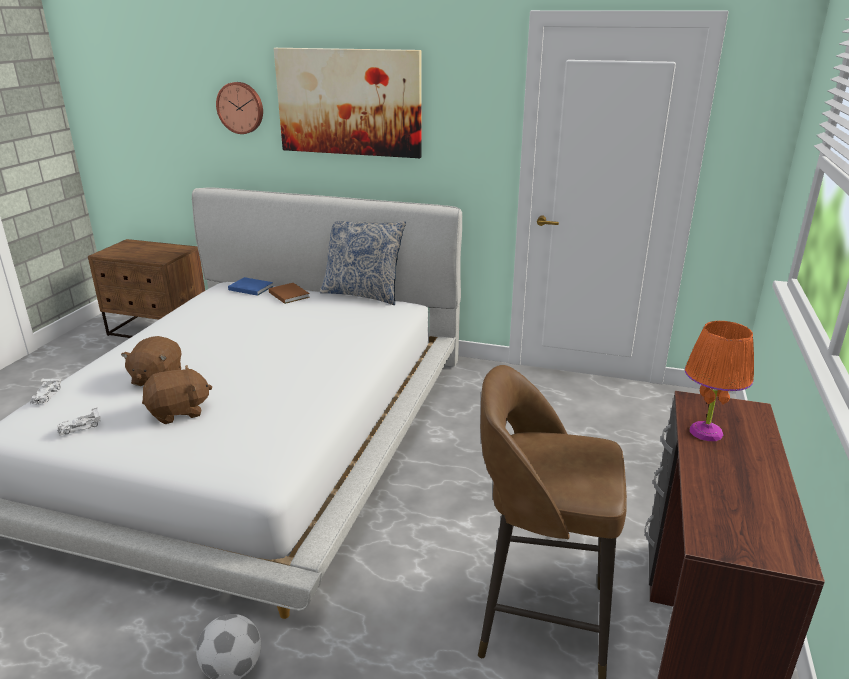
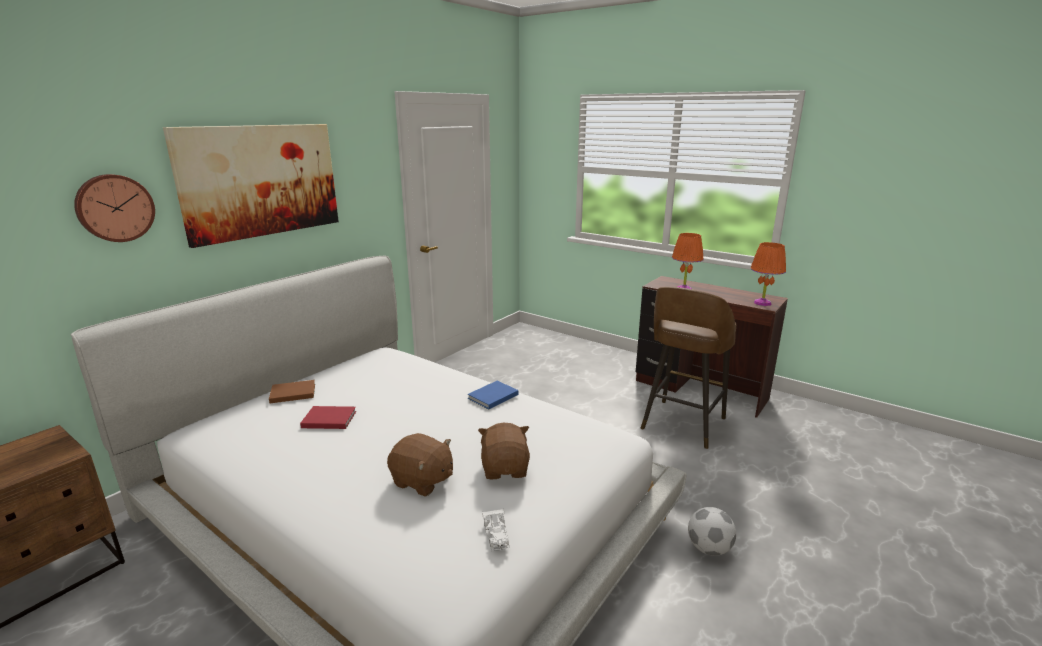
camera: 70 degrees left, 5 degrees down
(46, 395) = (394, 570): white toy car -> none
(248, 318) = (328, 419): none -> red book
(250, 288) = (238, 413): blue book -> blue book (491, 397)
(363, 294) = (338, 362): pillow -> none
(727, 535) = (762, 303): none -> orange table lamp

